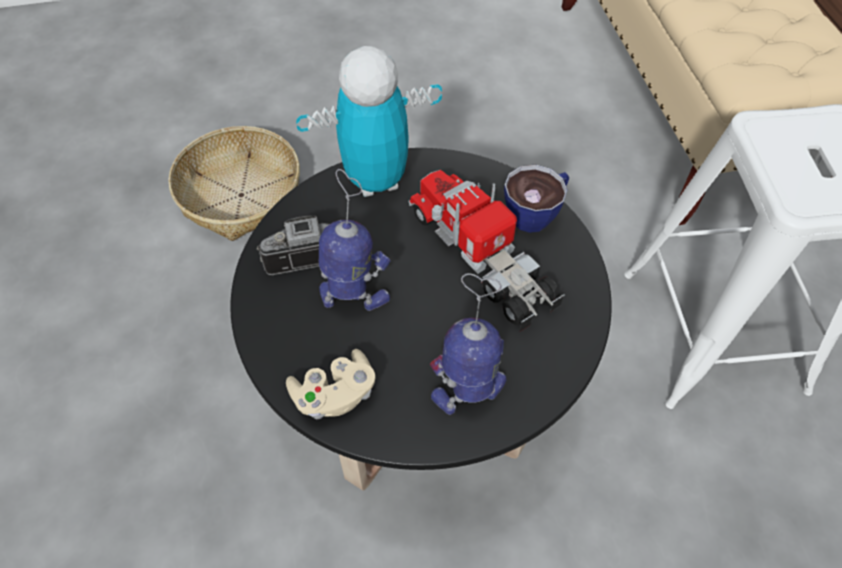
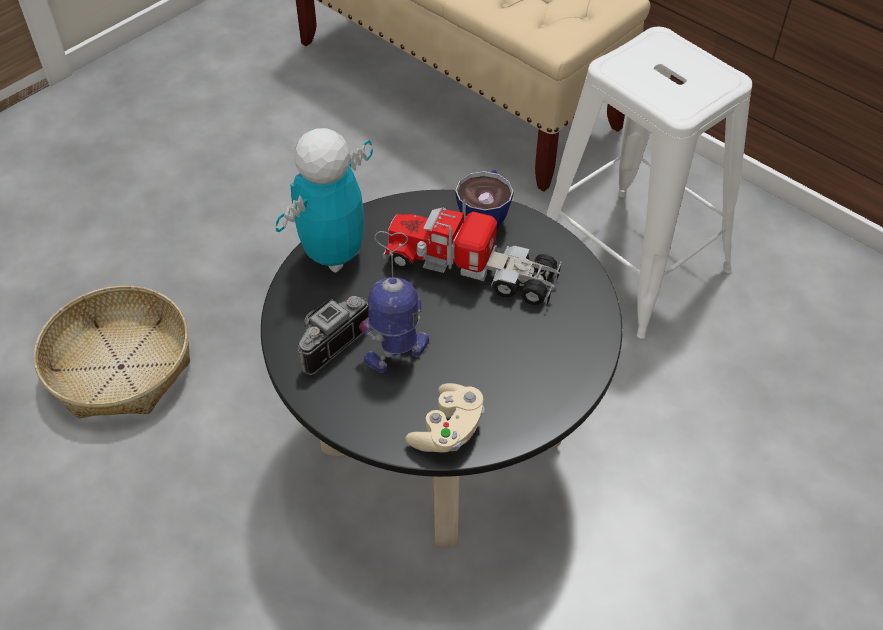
camera: 35 degrees left, 5 degrees down
(470, 392) = (546, 369): toy robot -> none

